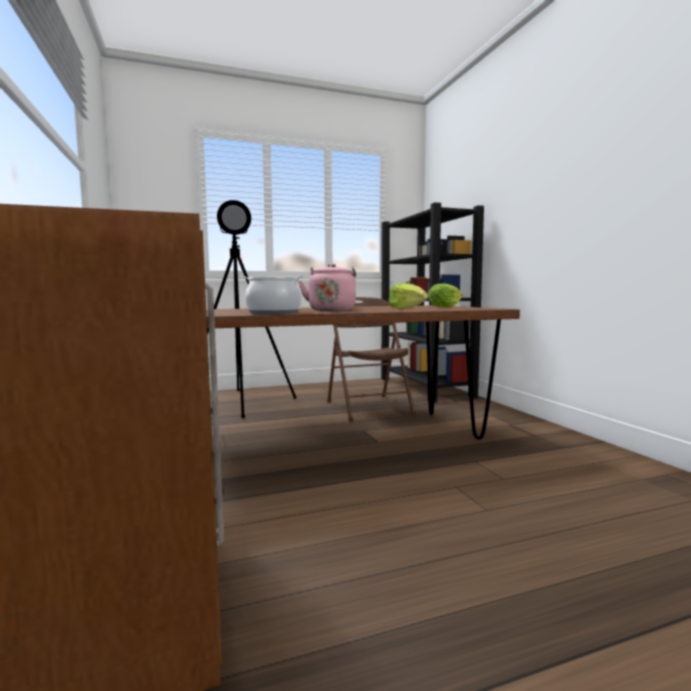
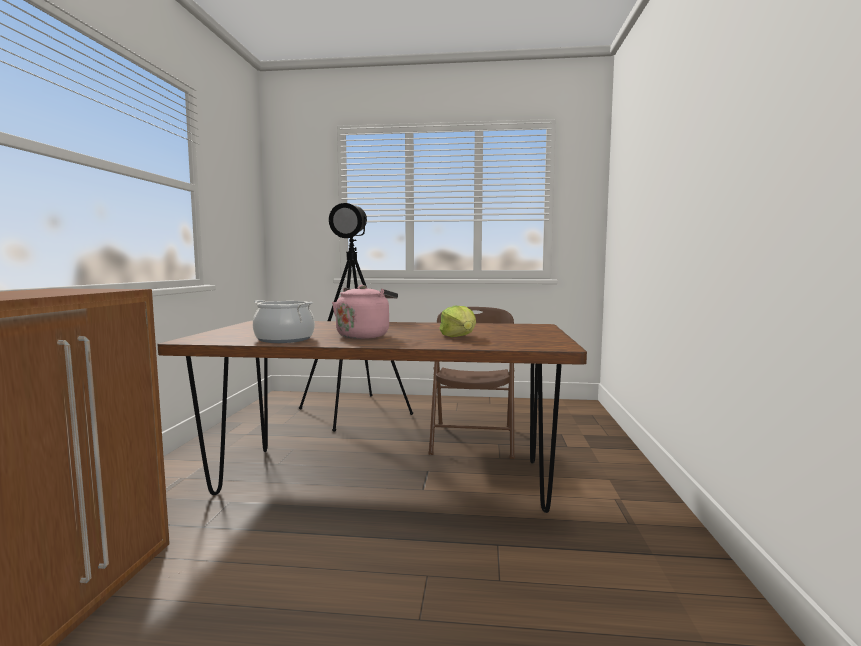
camera: 25 degrees right, 0 degrees up
(425, 387) = (578, 420): black bookcase -> none
(445, 307) = (529, 333): lettuce -> none

